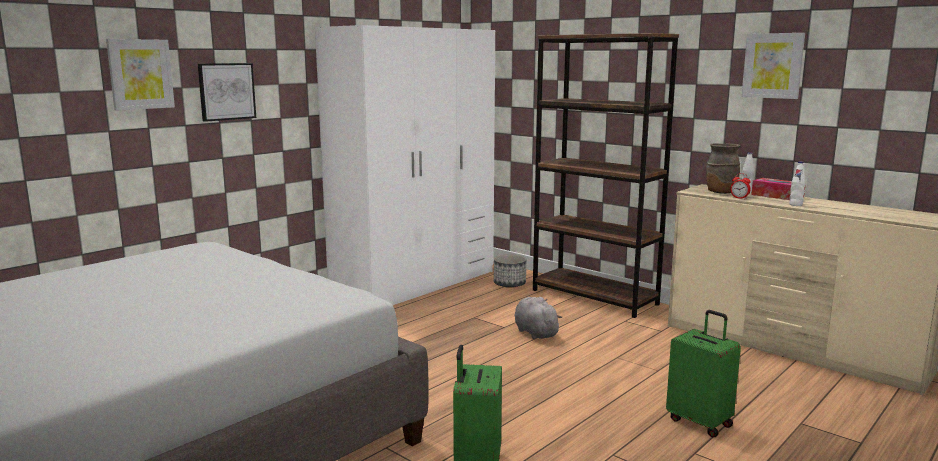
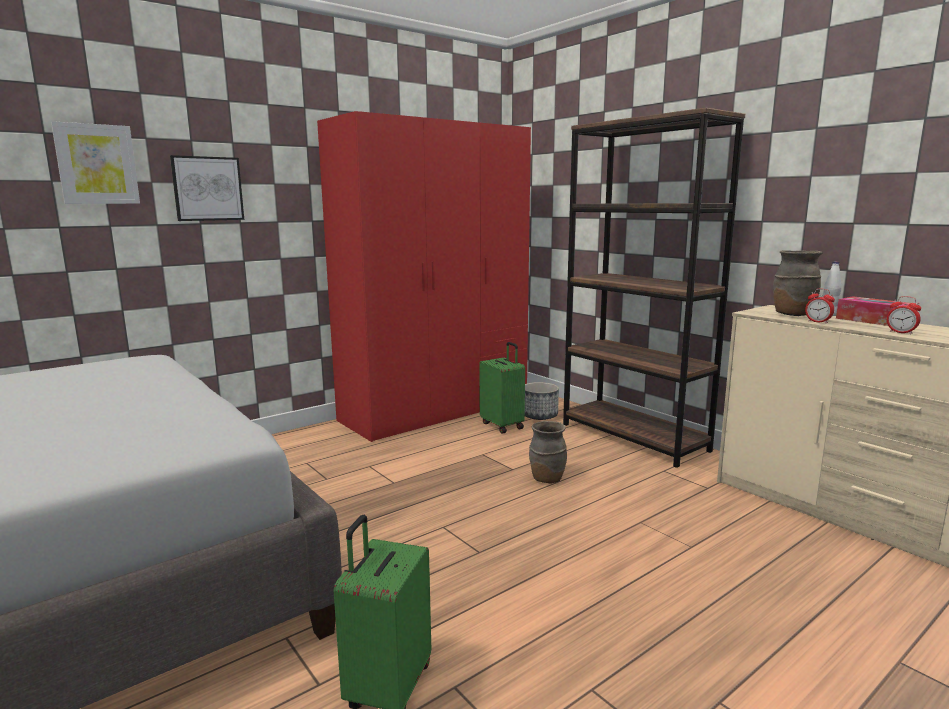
camera: 10 degrees right, 0 degrees up
(416, 284) = (436, 410): white wardrobe -> red wardrobe
(535, 332) = (546, 479): grey plush toy -> brown vase
(700, 422) = (737, 642): green suitcase -> green suitcase (503, 425)
(773, 65) = (874, 145): picture -> none
(795, 205) = (901, 332): white bottle -> alarm clock

